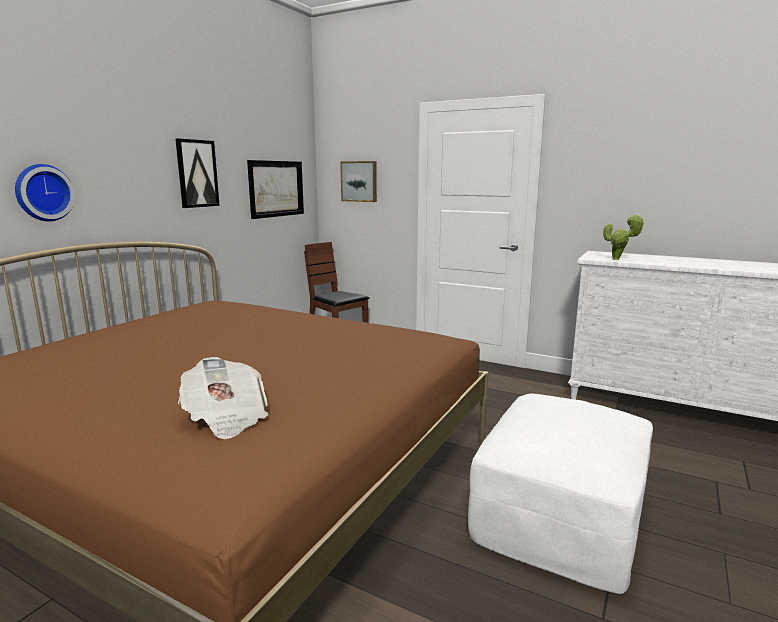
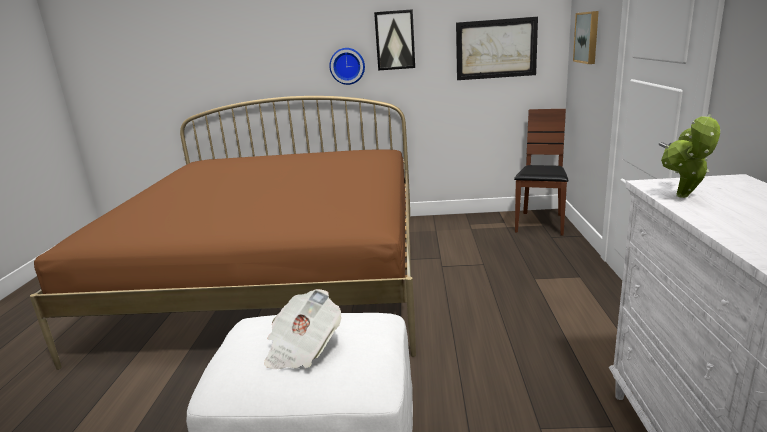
camera: 65 degrees right, 5 degrees up
(43, 192) = (272, 61): wall clock -> wall clock (347, 66)
(226, 418) = (155, 213): newspaper -> newspaper (302, 348)

